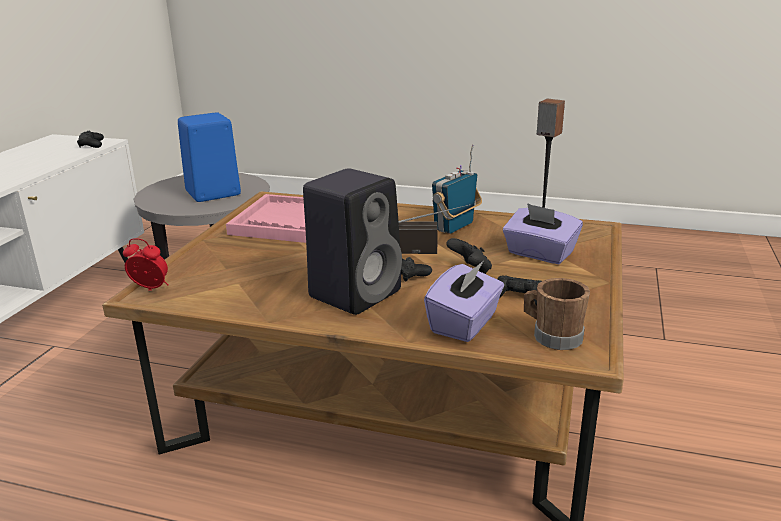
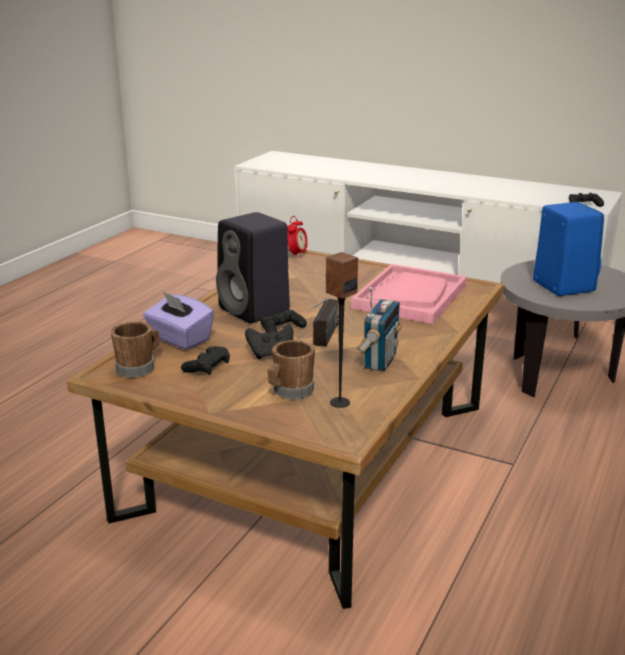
camera: 100 degrees right, 0 degrees up
(454, 227) = (379, 361): radio -> radio turned 60 degrees clockwise
(539, 254) = (290, 392): purple tissue box -> brown mug

